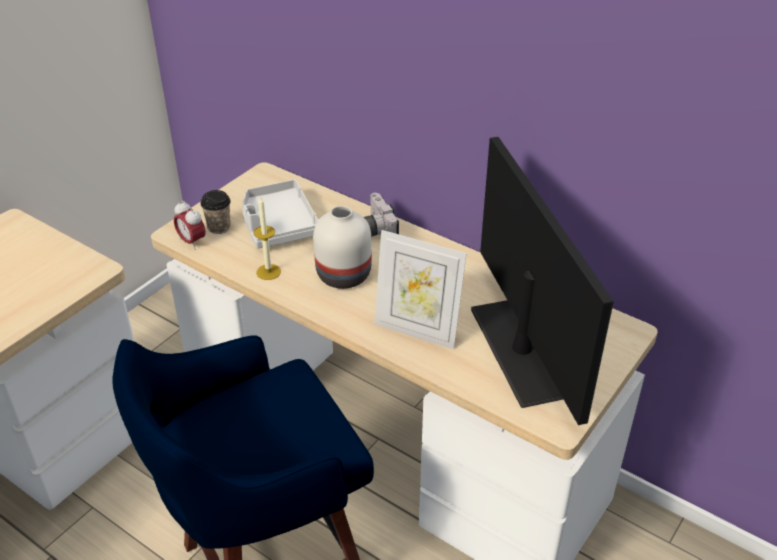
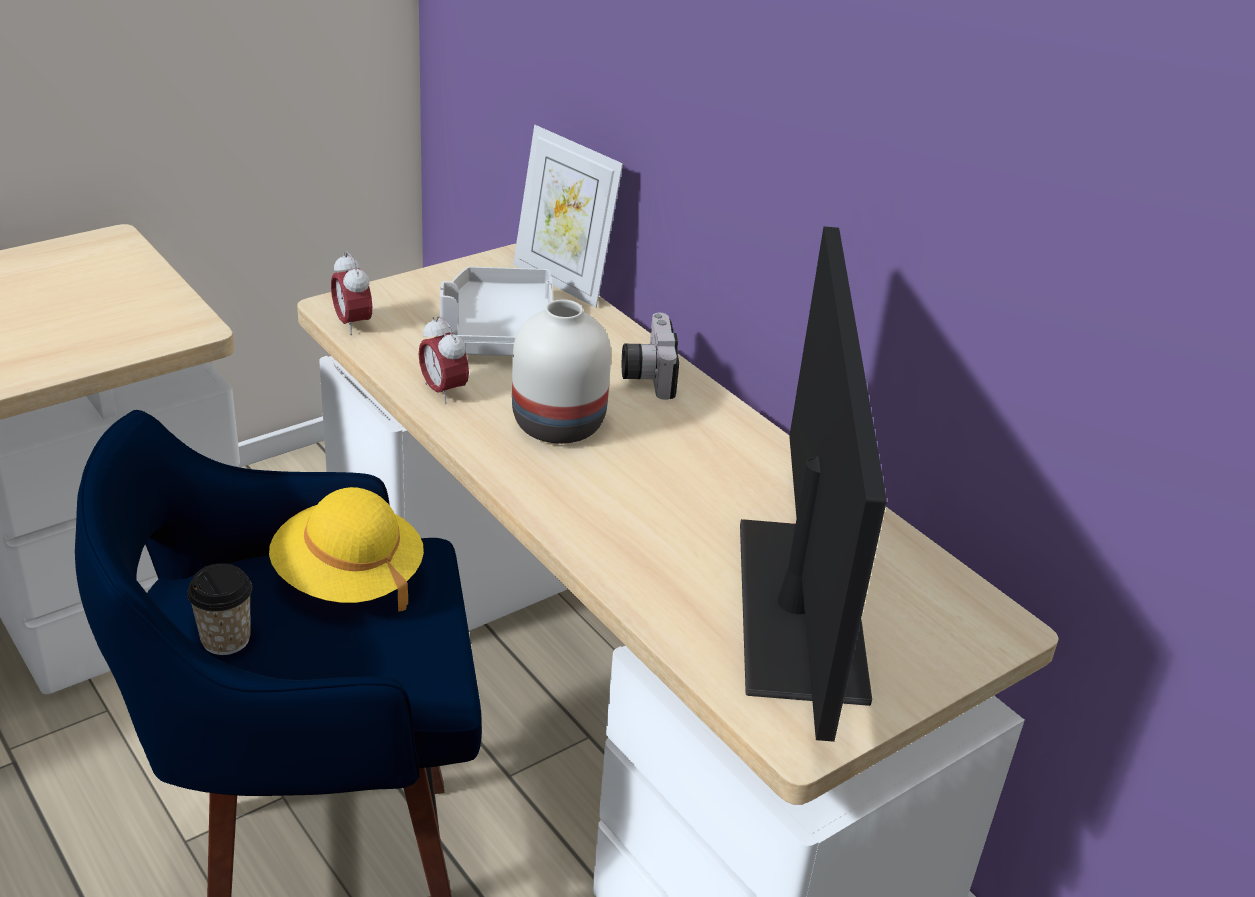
camera: 15 degrees right, 5 degrees down
(219, 227) = (405, 314): cup -> cup (226, 639)
(262, 400) = (348, 579): none -> yellow hat
(268, 272) = (443, 391): candle -> alarm clock
(417, 331) = (632, 533): picture frame -> picture frame (562, 282)

